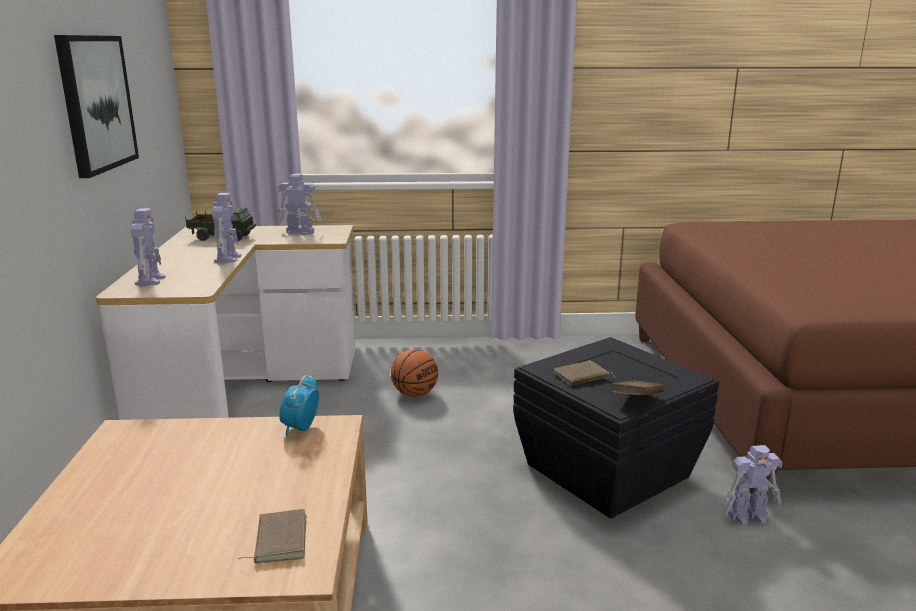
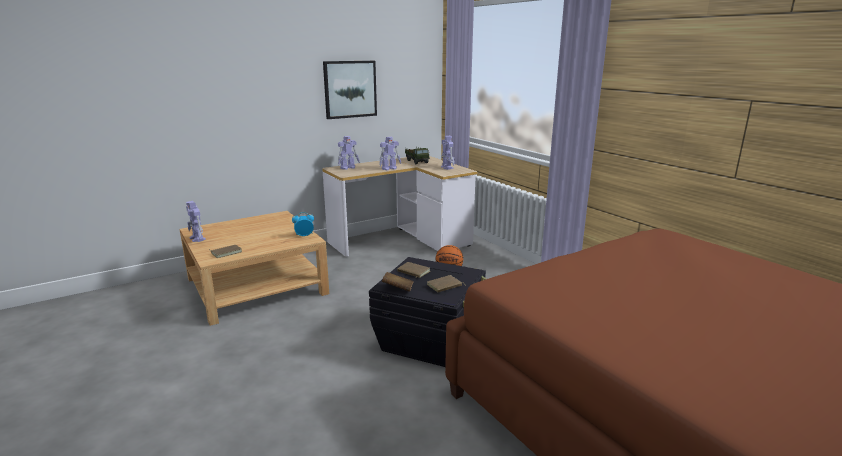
camera: 60 degrees right, 0 degrees up
(648, 369) = (445, 286): none -> brown book
(749, 516) = (425, 396): toy robot -> toy robot (197, 239)

